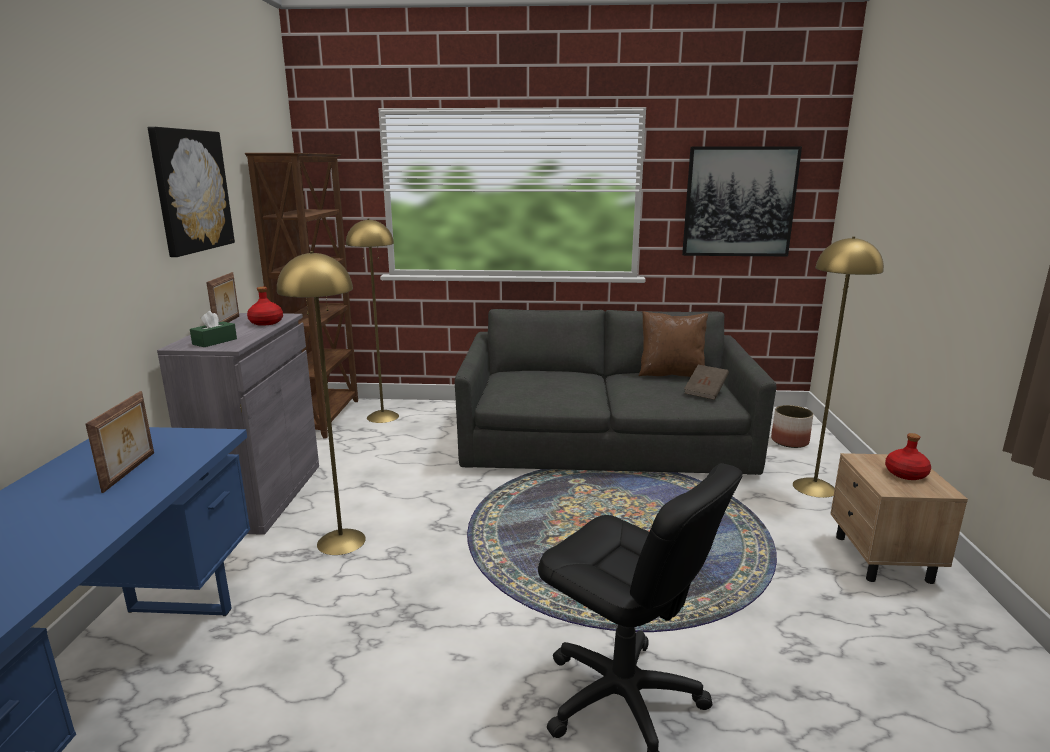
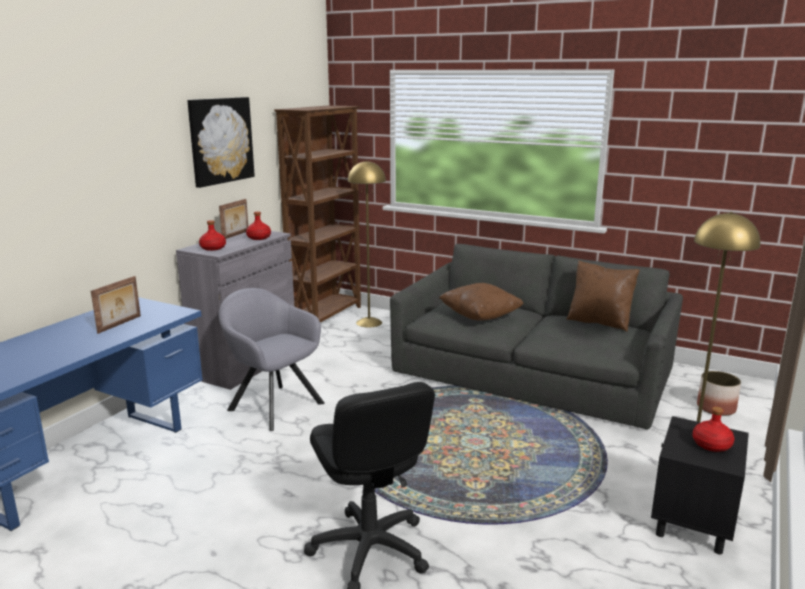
camera: 25 degrees right, 0 degrees up
(215, 341) = (213, 248): green tissue box -> red bottle
(341, 541) = (272, 405): yellow floor lamp -> grey armchair
(552, 386) = (480, 316): none -> brown pillow
(705, 392) = (612, 343): brown book -> none
(739, 202) = (705, 162): picture -> none
(882, 559) = (691, 523): beige nightstand -> black nightstand

